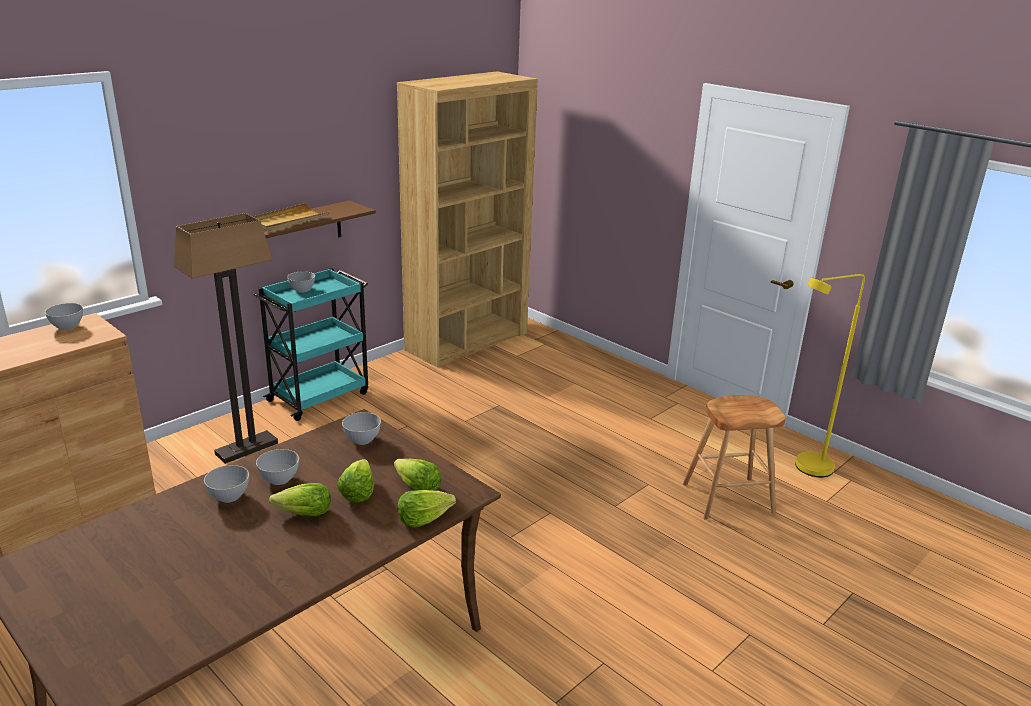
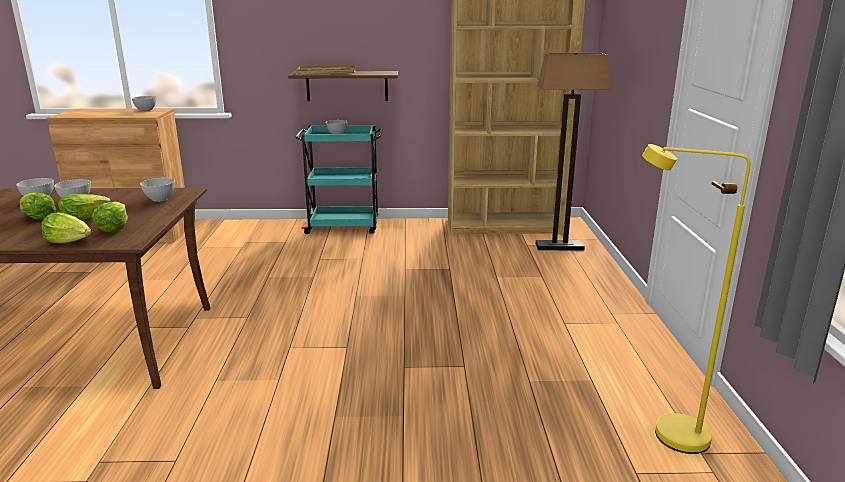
camera: 45 degrees right, 5 degrees down
(247, 448) = (254, 238): floor lamp -> floor lamp (559, 247)
(727, 498) = (519, 412): brown stool -> none

